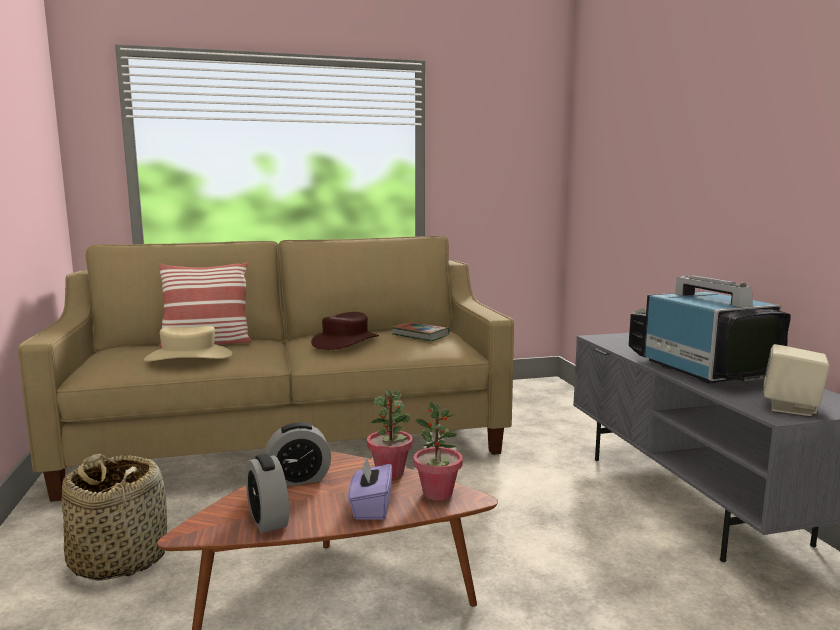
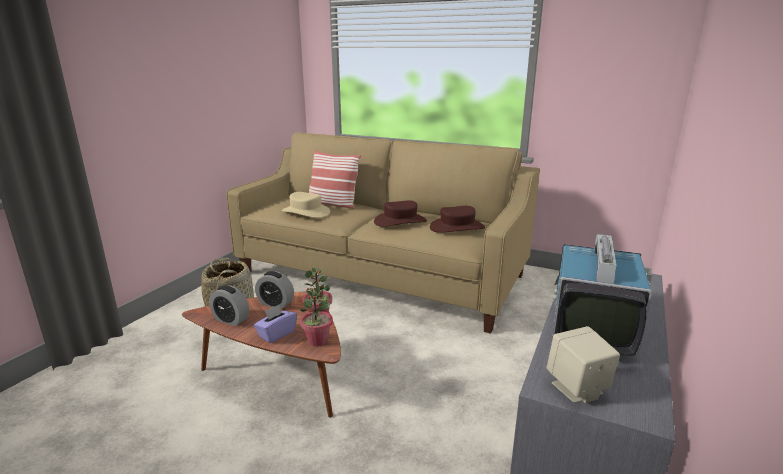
camera: 40 degrees right, 10 degrees up
(268, 519) = (231, 320): alarm clock -> alarm clock turned 75 degrees counterclockwise
(420, 335) = (457, 227): book -> brown hat

